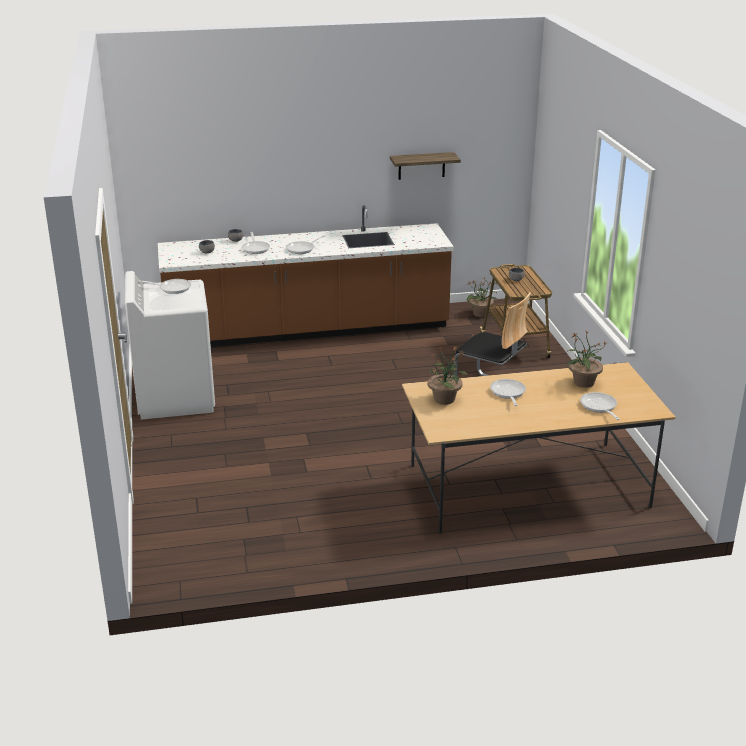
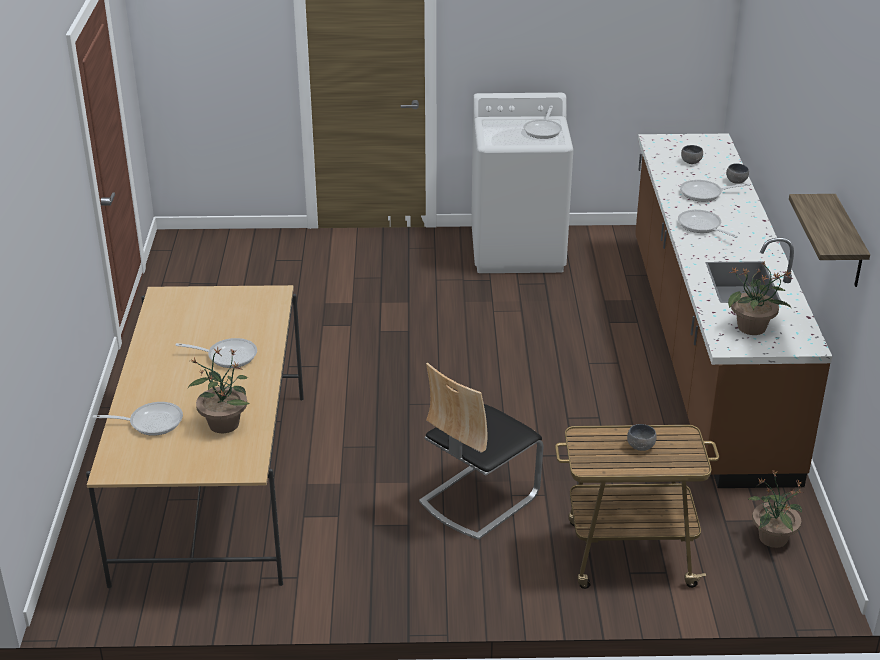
camera: 100 degrees right, 5 degrees up
(444, 399) = (238, 308): potted plant -> potted plant (752, 328)

